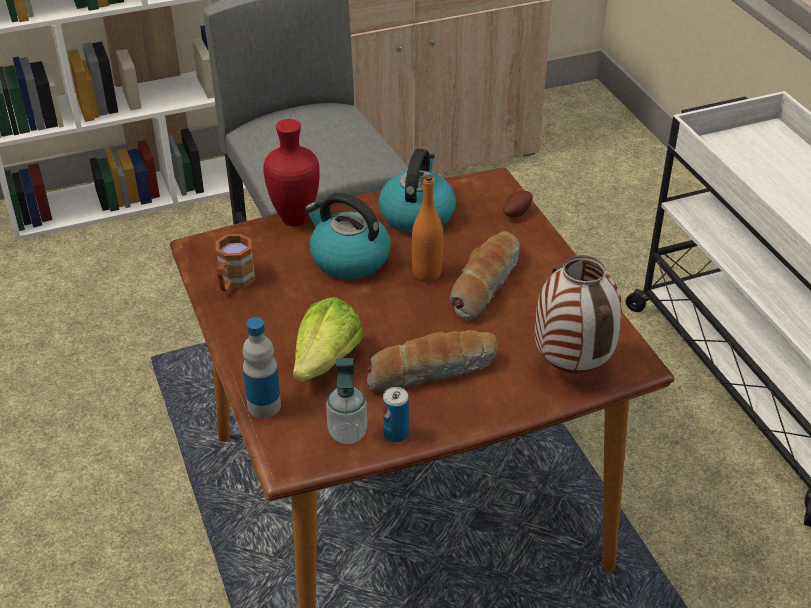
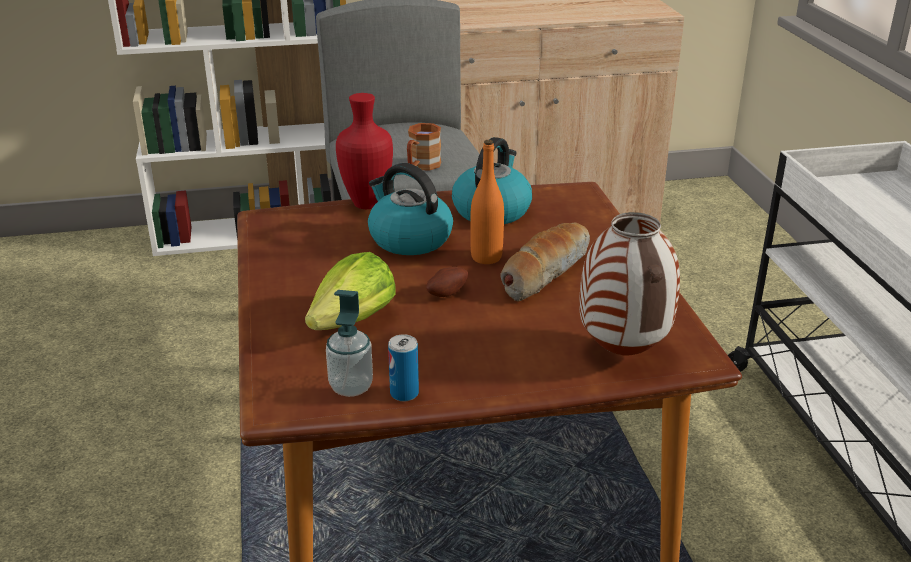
camera: 10 degrees right, 10 degrees down
(233, 282) = (285, 248): brown mug -> brown mug (421, 166)
(264, 406) = (271, 353): bottle -> none
(431, 370) = (463, 340): bread -> none
(516, 212) = (596, 216): potato -> potato (446, 293)

